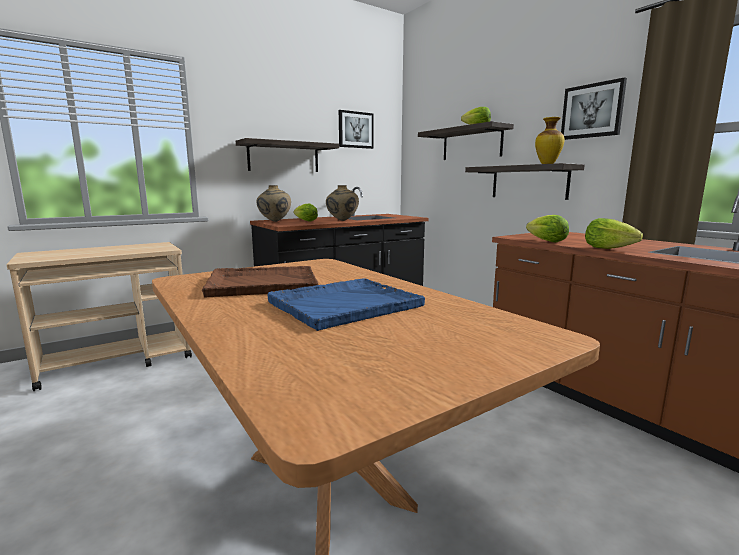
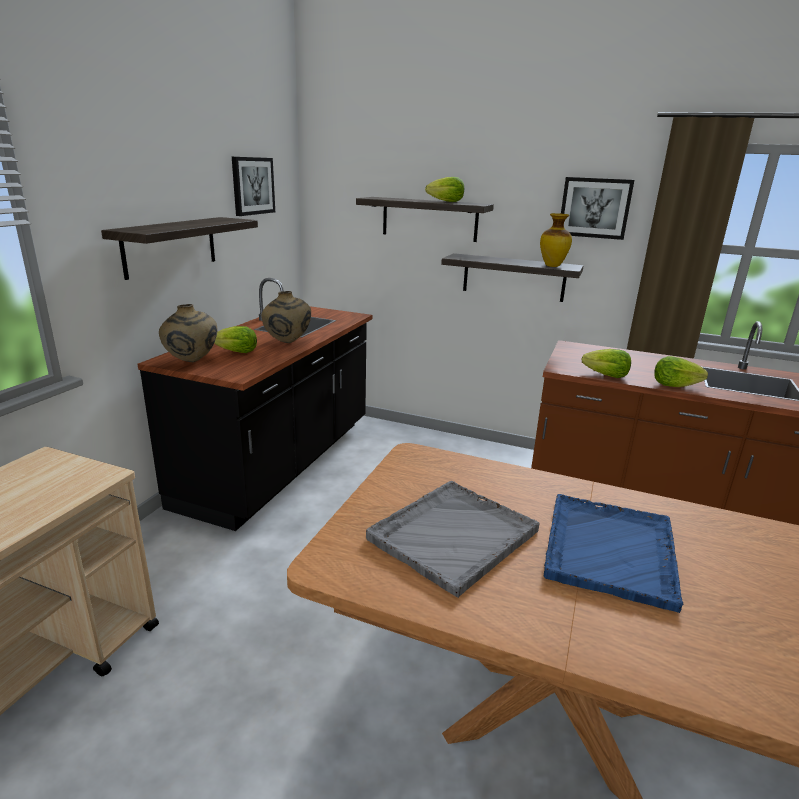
camera: 35 degrees left, 10 degrees up
(262, 283) = (452, 536): brown tray -> grey tray

